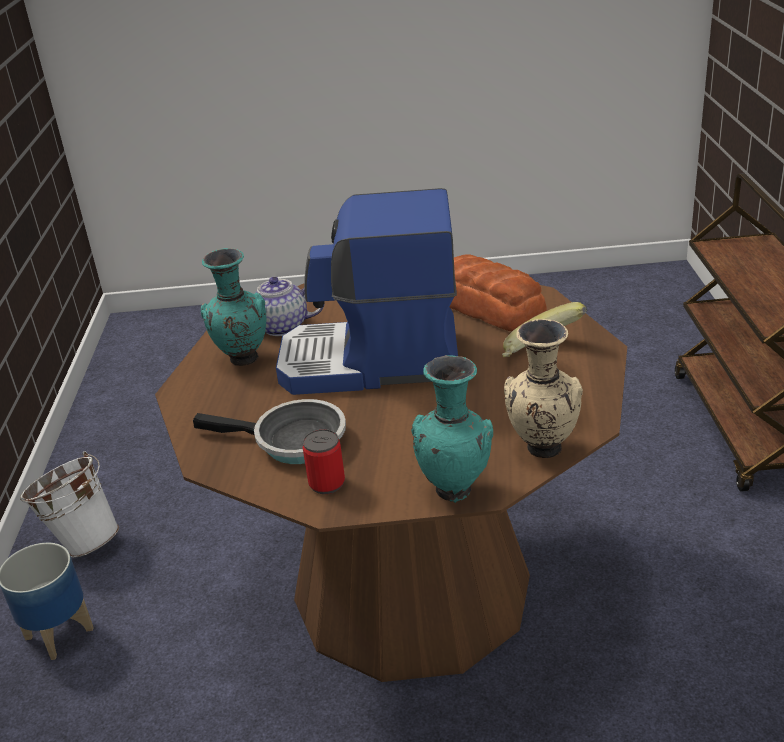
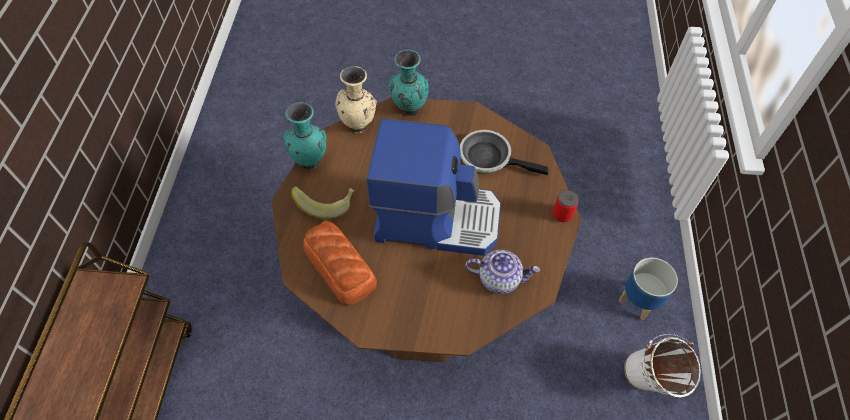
camera: 175 degrees left, 25 degrees up
(242, 361) = (525, 241): turquoise vase -> turquoise vase (311, 162)
(327, 483) = (472, 125): can -> can (562, 214)

